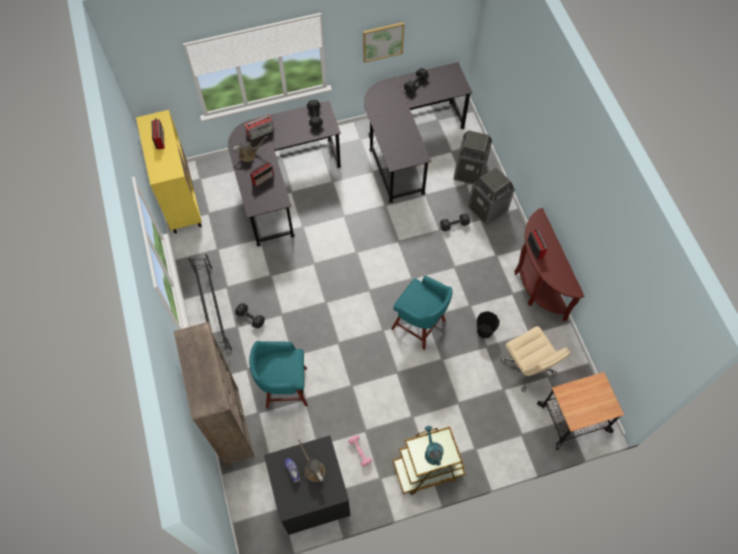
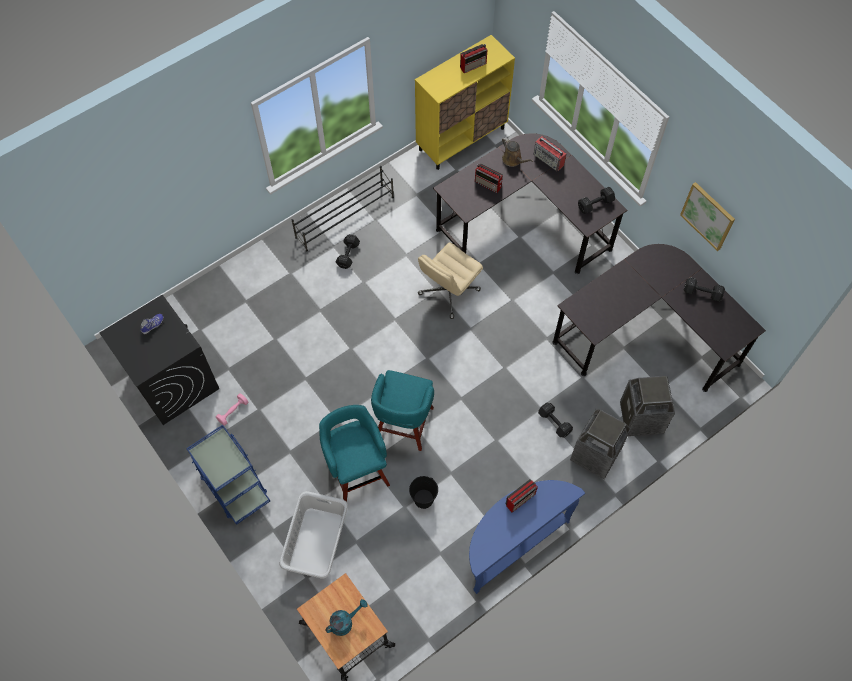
camera: 70 degrees right, 0 degrees up
(231, 425) = (224, 283): brown bookcase -> none
(284, 387) = (281, 315): turquoise stool -> turquoise stool (357, 470)
(313, 469) = (159, 343): brown watering can -> none
(427, 469) = (234, 486): brown cart -> blue cart
(432, 452) = (219, 457): turquoise watering can -> turquoise watering can (345, 622)
(494, 419) = (316, 542): none -> grey laundry basket
(528, 367) = (395, 563): beige office chair -> beige office chair (448, 292)
(536, 284) = (512, 543): brown console table -> blue console table

